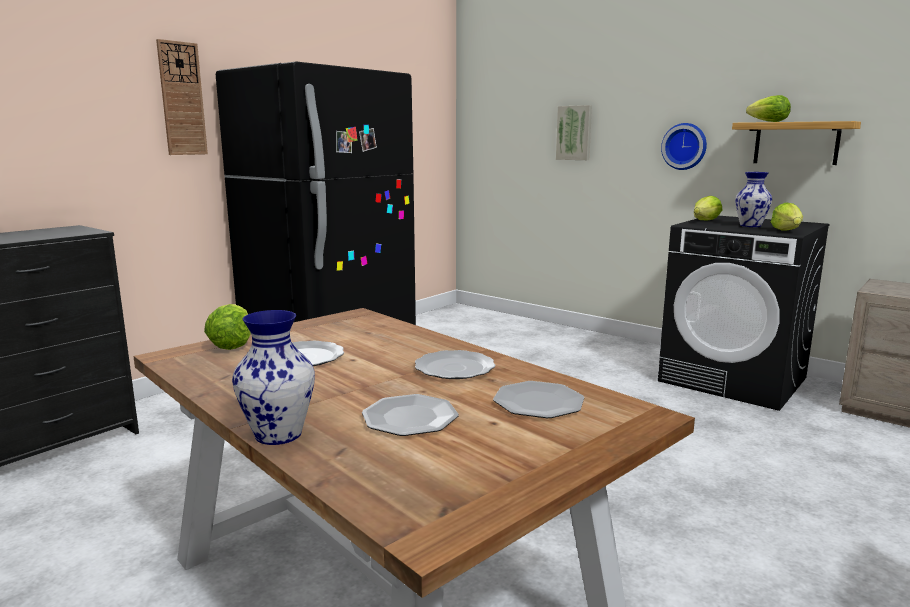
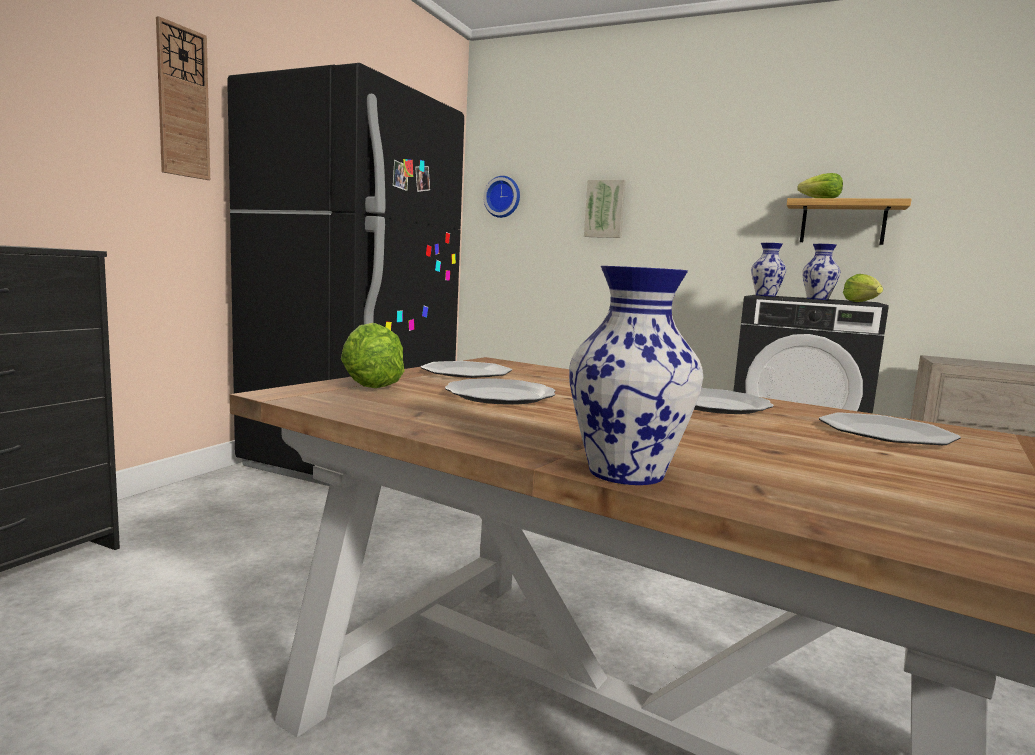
camera: 15 degrees left, 5 degrees down
(410, 417) = (769, 450): plate -> plate (466, 372)
(685, 146) = (727, 224): wall clock -> wall clock (503, 197)
(705, 221) = (766, 296): lettuce -> vase

